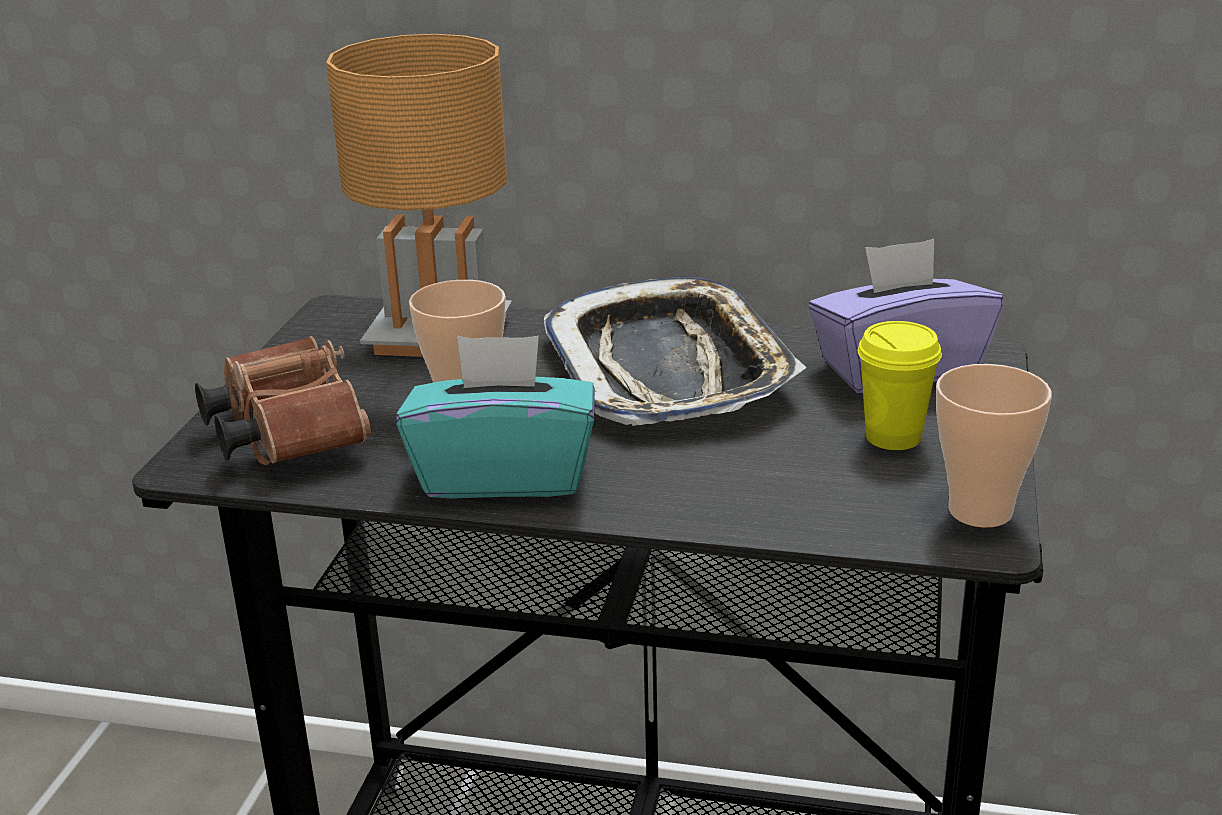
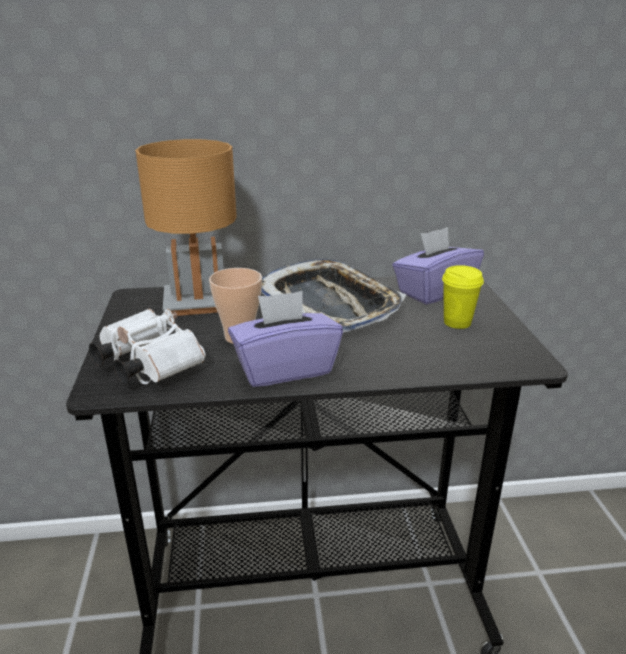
camera: 20 degrees left, 0 degrees up
(286, 433) = (146, 365): brown binoculars -> white binoculars
(504, 475) = (284, 369): turquoise tissue box -> purple tissue box
(980, 511) = (523, 351): cup -> none

